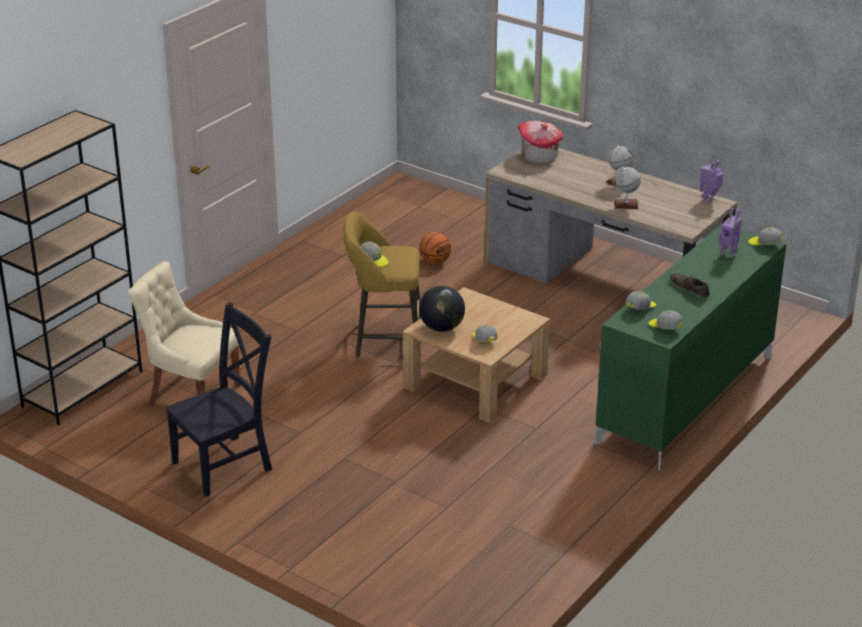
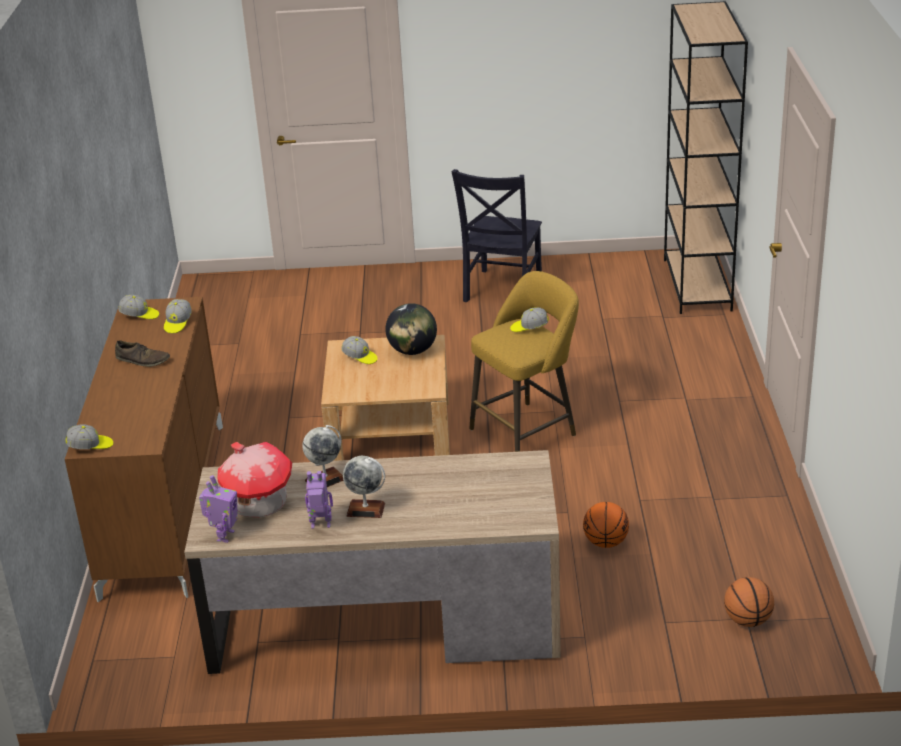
camera: 145 degrees right, 0 degrees up
(191, 396) = (608, 316): beige chair -> none
(420, 205) = (747, 620): none -> basketball
(539, 156) = (517, 506): toy house -> toy house (257, 502)
(686, 399) = (164, 507): green dresser -> brown dresser
(729, 254) = (126, 416): toy robot -> toy robot (321, 525)

